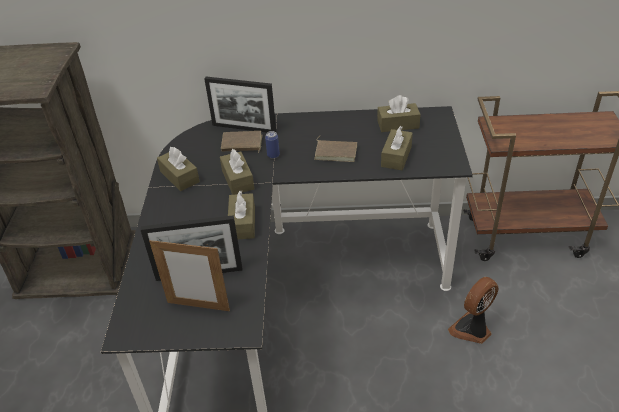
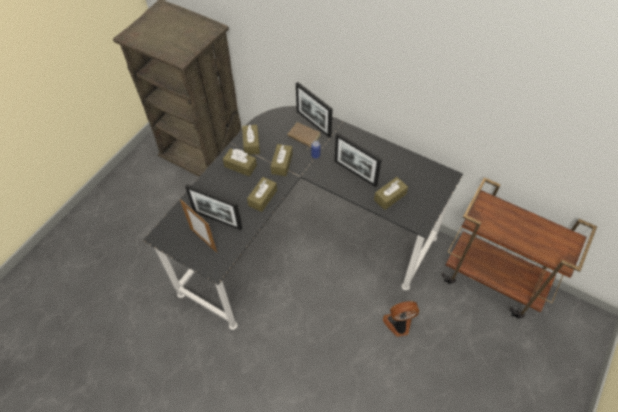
camera: 30 degrees right, 15 degrees up
(336, 152) = (355, 173): brown book -> picture frame
(398, 124) = (412, 171): brown tissue box -> brown tissue box (240, 166)

